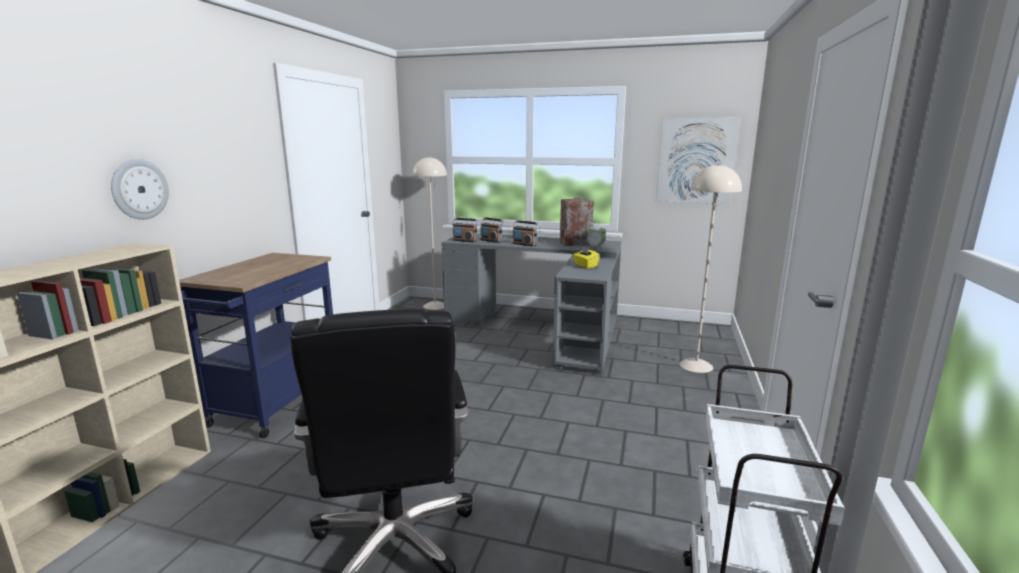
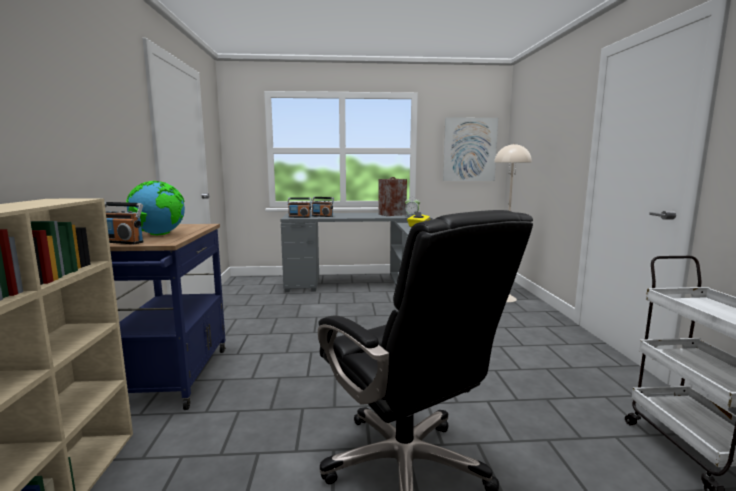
camera: 20 degrees left, 5 degrees down
(139, 189) = (46, 139): wall clock -> none
(254, 270) = (160, 235): none -> globe
(435, 306) = (262, 281): beige floor lamp -> none
(524, 244) = (354, 217): radio -> radio (122, 242)

